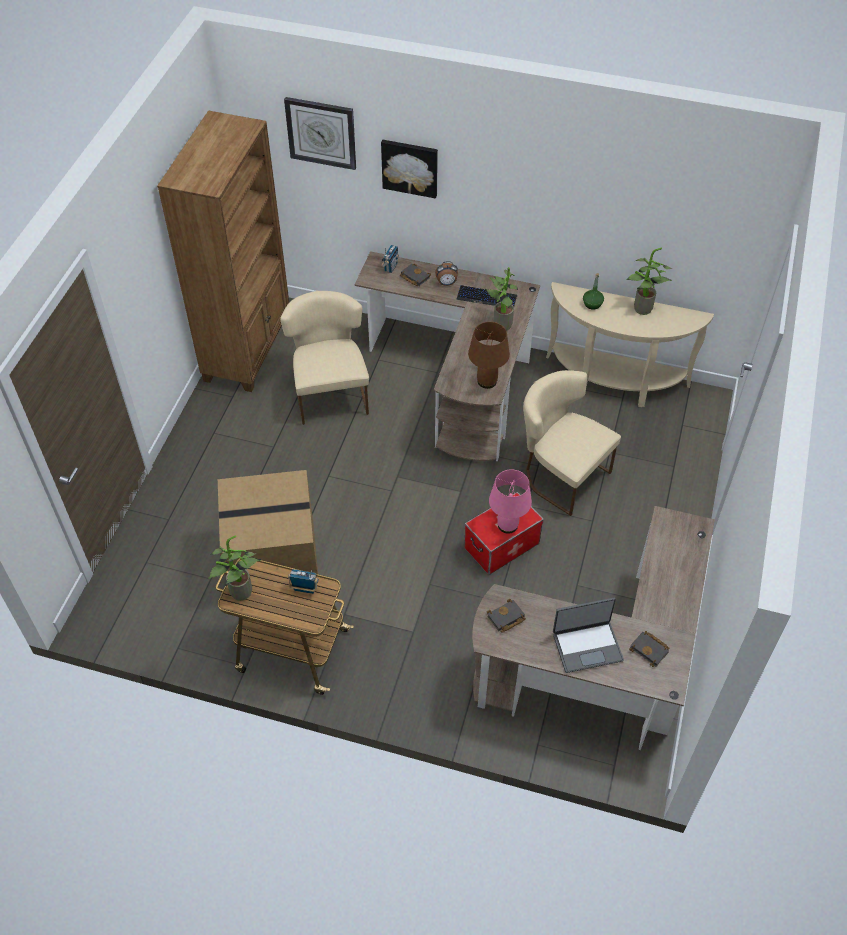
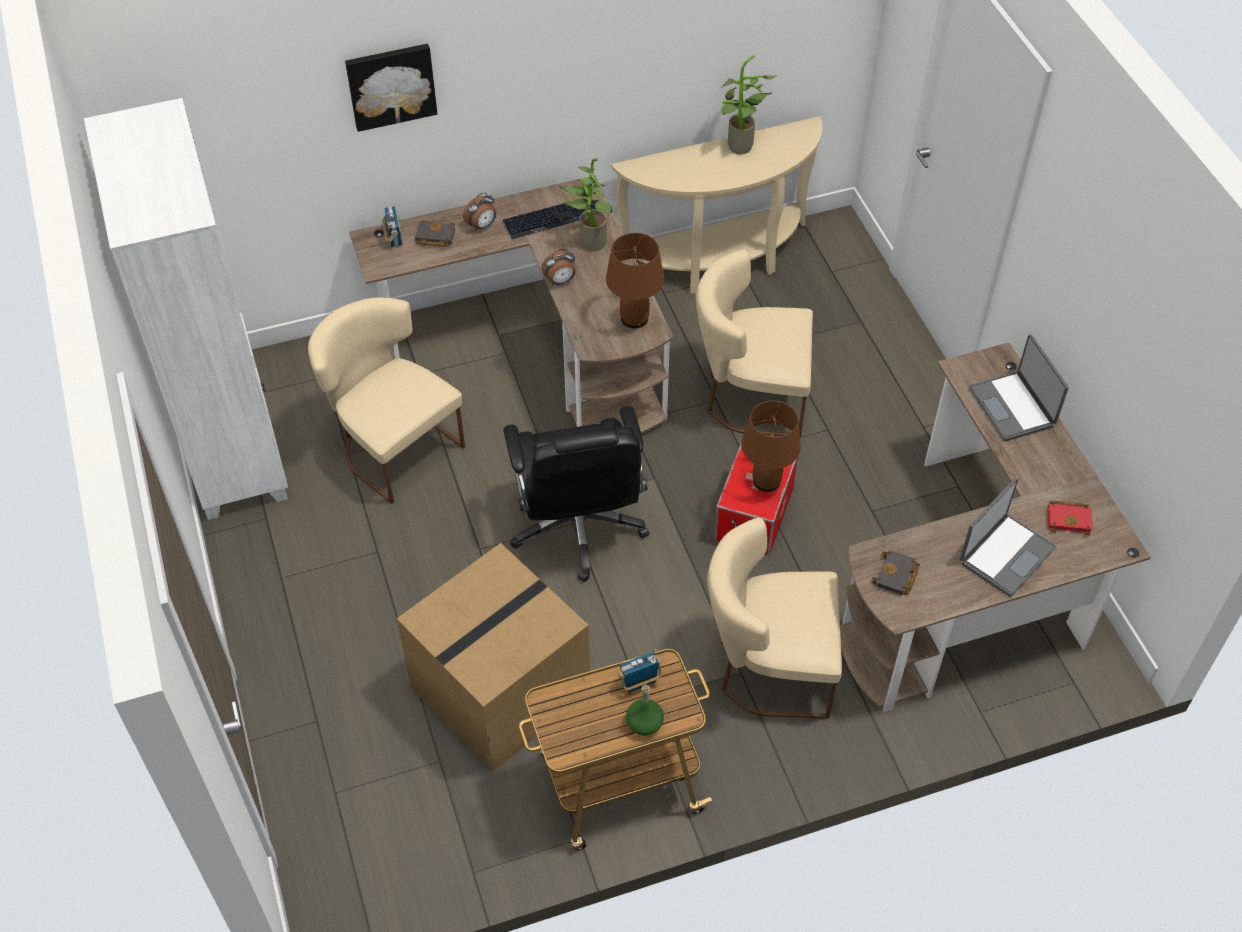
camera: 35 degrees left, 0 degrees up
(239, 594) = (566, 739): potted plant -> none
(248, 349) = (234, 447): brown bookcase -> white bookcase
(321, 132) = (249, 87): wall clock -> none
(392, 495) = (578, 527): none -> black office chair
(431, 639) = (768, 668): none -> beige chair
(463, 338) = (560, 281): none -> alarm clock
(508, 525) = (766, 480): pink table lamp -> brown table lamp
(592, 304) = (680, 168): green bottle -> green bottle (644, 723)
(650, 650) = (1069, 519): black book -> red book
(678, 560) = (1013, 407): none -> laptop

